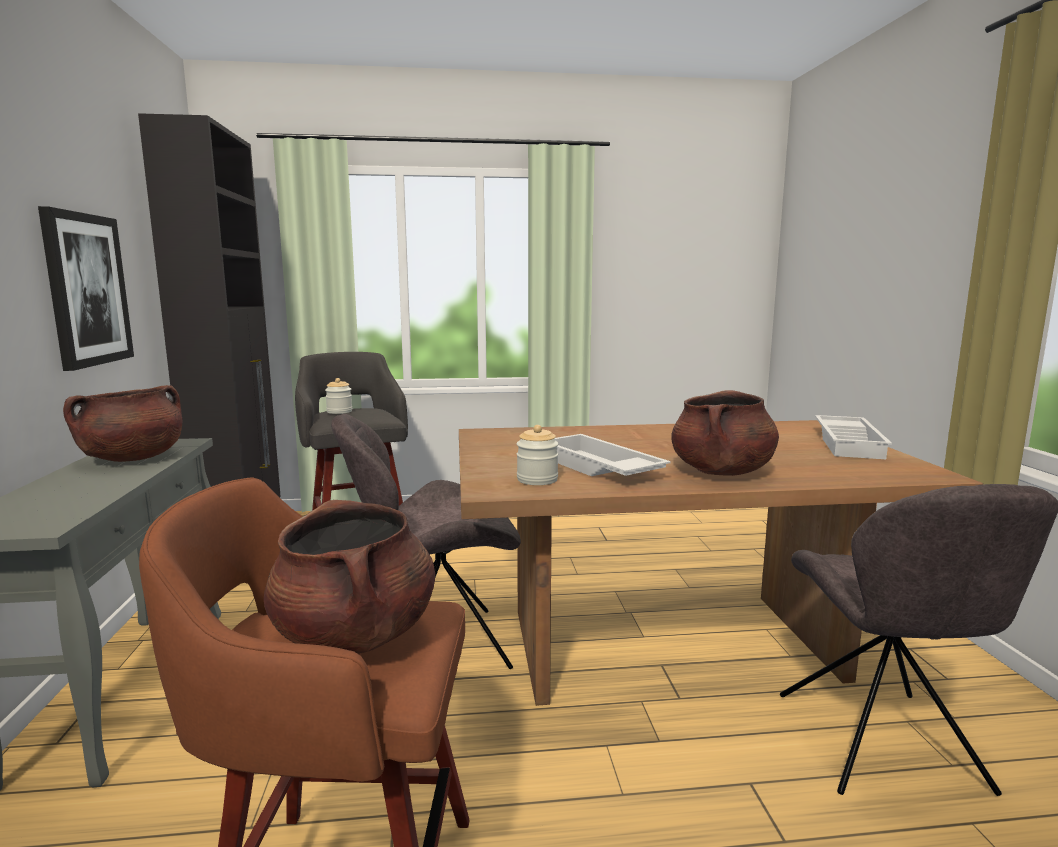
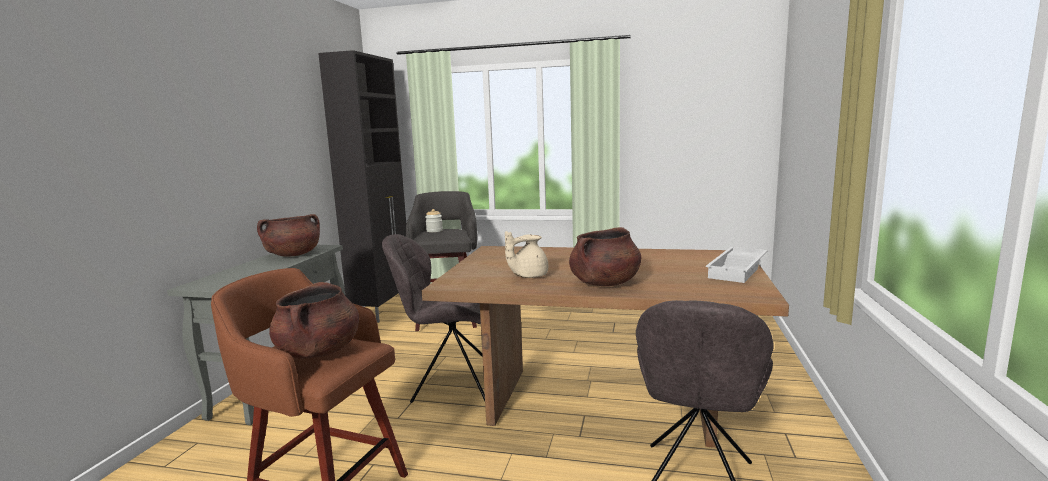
camera: 20 degrees right, 0 degrees up
(86, 290) = (280, 159): picture -> none
(537, 479) = (481, 280): jar -> none
(597, 468) = (528, 276): white tray -> beige teapot

